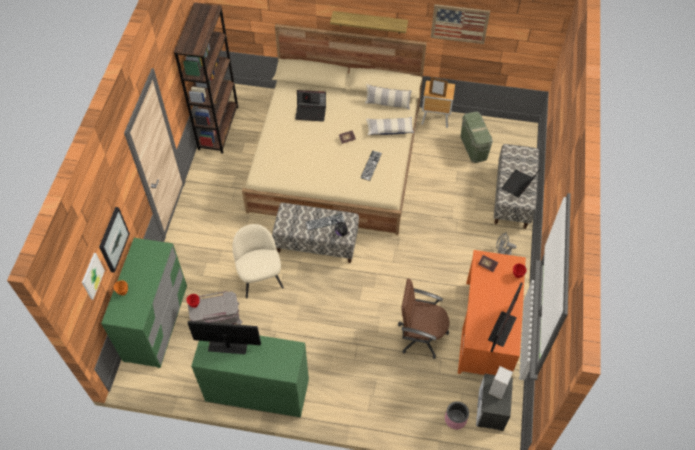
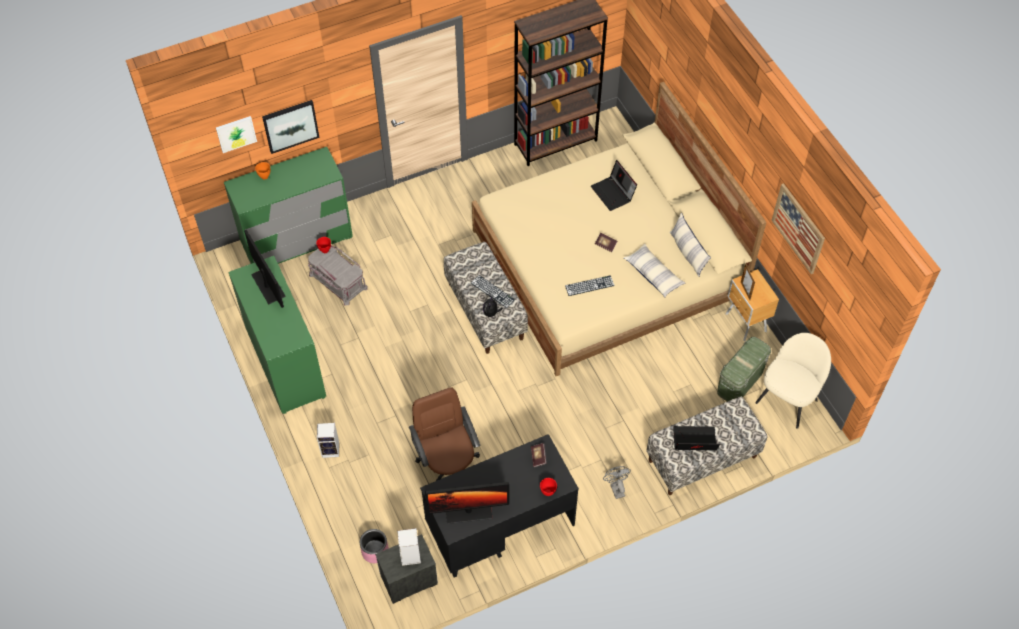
camera: 55 degrees right, 0 degrees up
(260, 278) = (407, 289): beige chair -> beige chair (787, 400)
(354, 401) = (331, 449): none -> speaker
(370, 22) = (732, 153): shelf -> none
(486, 332) = (499, 526): orange desk -> black desk

